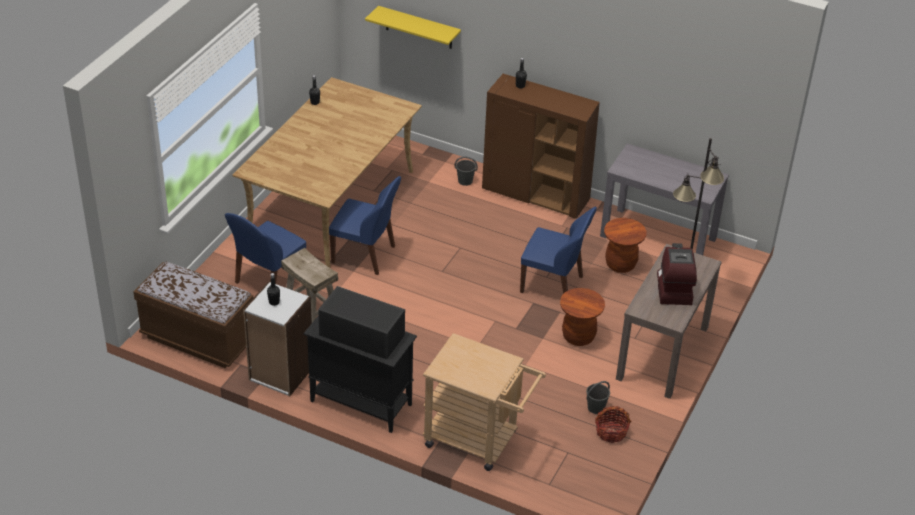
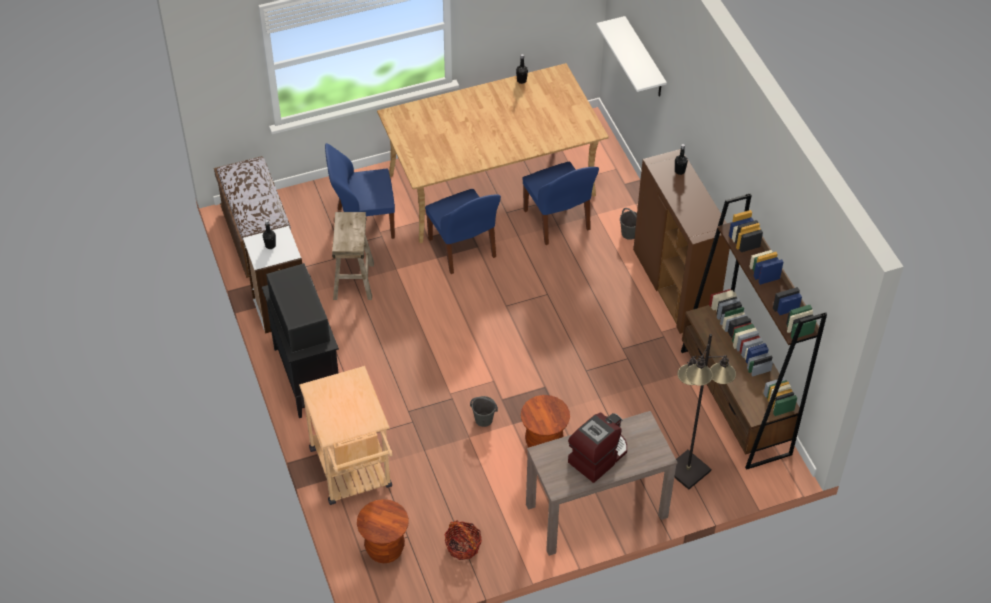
camera: 45 degrees right, 10 degrees up
(419, 28) = (644, 59): yellow shelf -> white shelf
(553, 285) = (582, 382): blue chair -> blue chair (557, 221)
(595, 408) = (477, 516): grey bucket -> grey bucket (483, 419)
(620, 264) = (666, 404): brown stool -> brown stool (385, 549)
(658, 237) = (735, 402): grey console table -> brown bookcase

